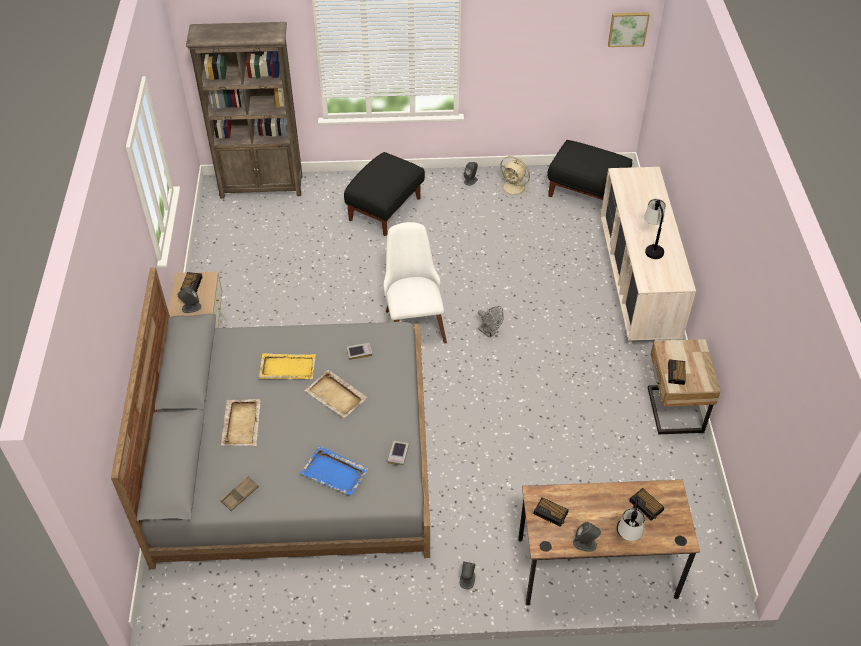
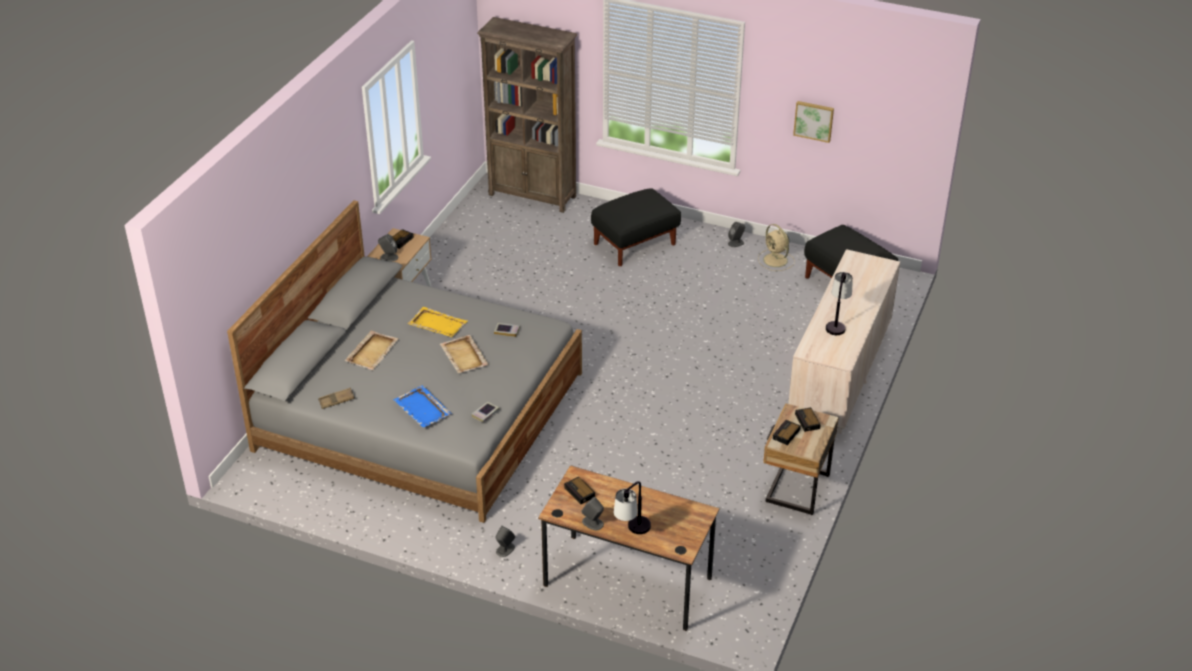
camera: 25 degrees right, 10 degrees down
(413, 319) = (597, 340): white chair -> none
(489, 332) = (662, 372): grey fan -> none
(628, 28) = (910, 115): picture -> picture (814, 120)
(646, 506) = (669, 516): alarm clock -> alarm clock (807, 422)

